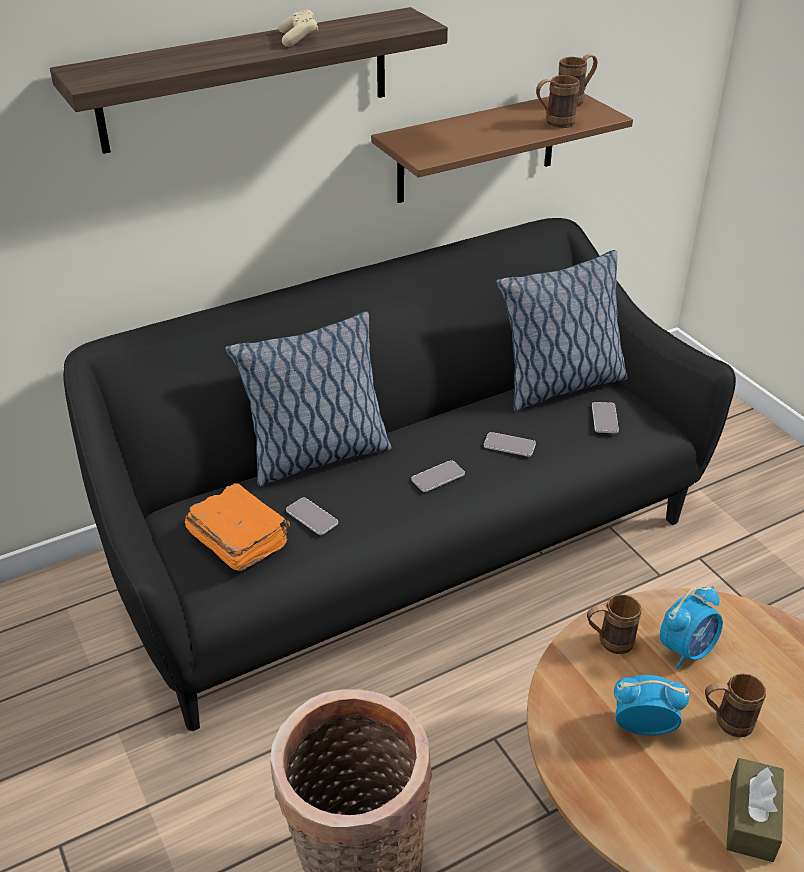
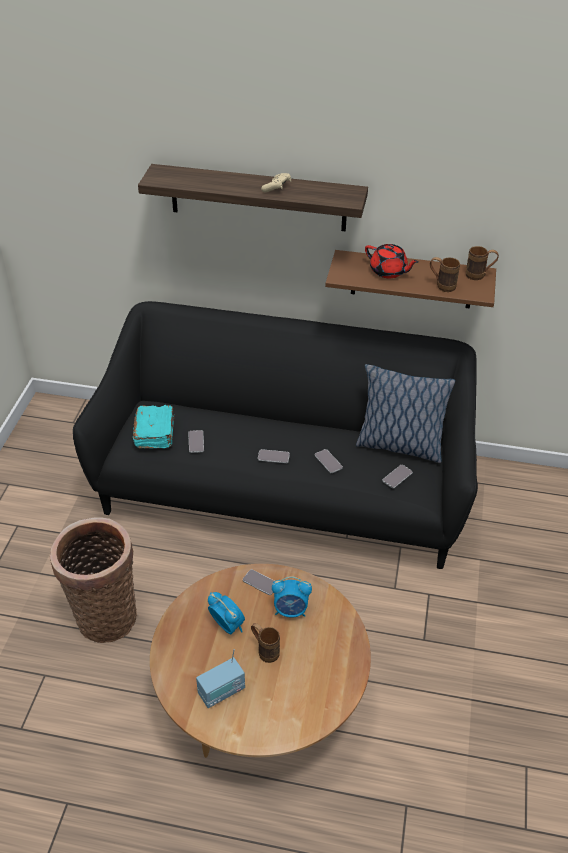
camera: 40 degrees right, 5 degrees up
(238, 539) = (155, 433): orange book -> turquoise book
(316, 456) = (233, 414): pillow -> none
(473, 132) = (388, 271): none -> red teapot
(608, 642) = (260, 582): brown mug -> phone
(751, 819) = (221, 692): brown tissue box -> radio

